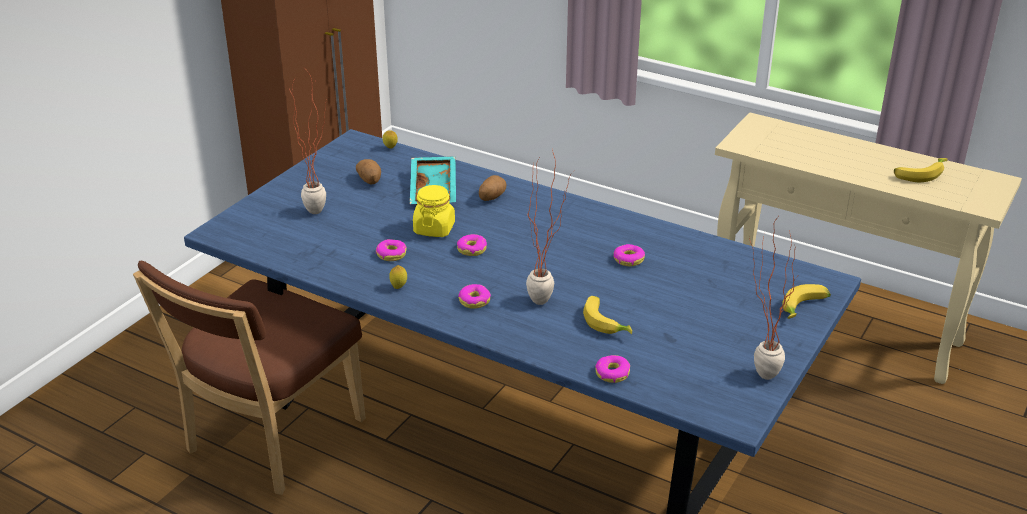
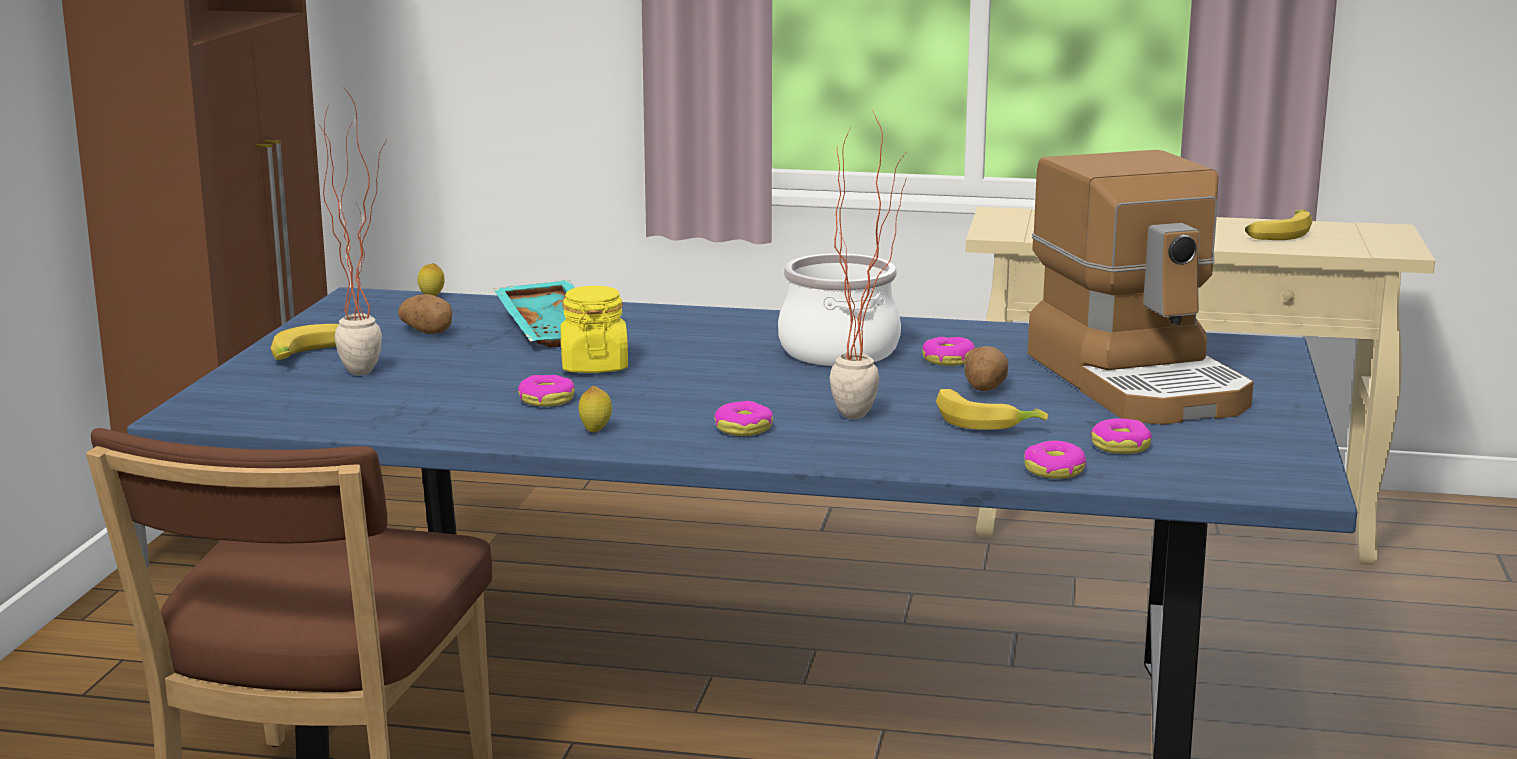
camera: 20 degrees left, 15 degrees down
(472, 249) = (682, 379): donut -> donut (1120, 446)
(491, 197) = (658, 326): potato -> potato (984, 388)
(574, 240) = (840, 351): none -> cooking pot
(724, 302) = (1140, 381): none -> coffee machine
(757, 372) = (1271, 439): potted plant -> none
(805, 309) = (1264, 373): banana -> banana (311, 357)

